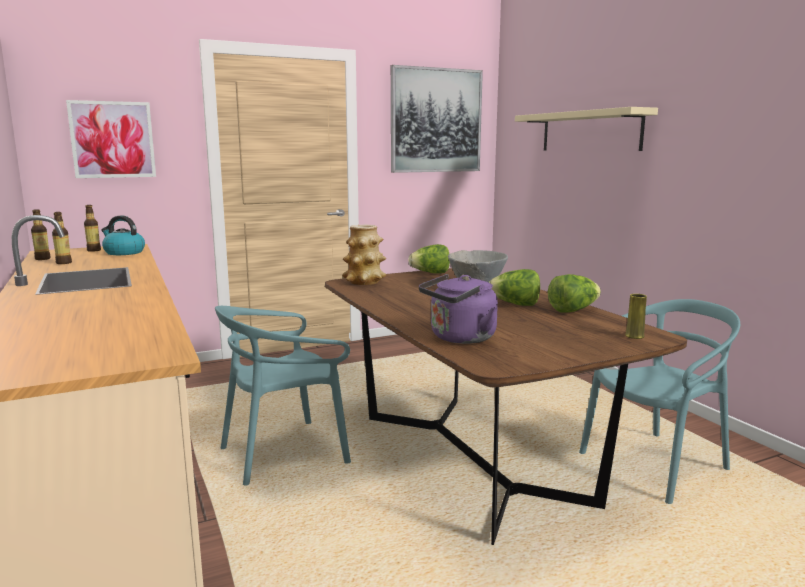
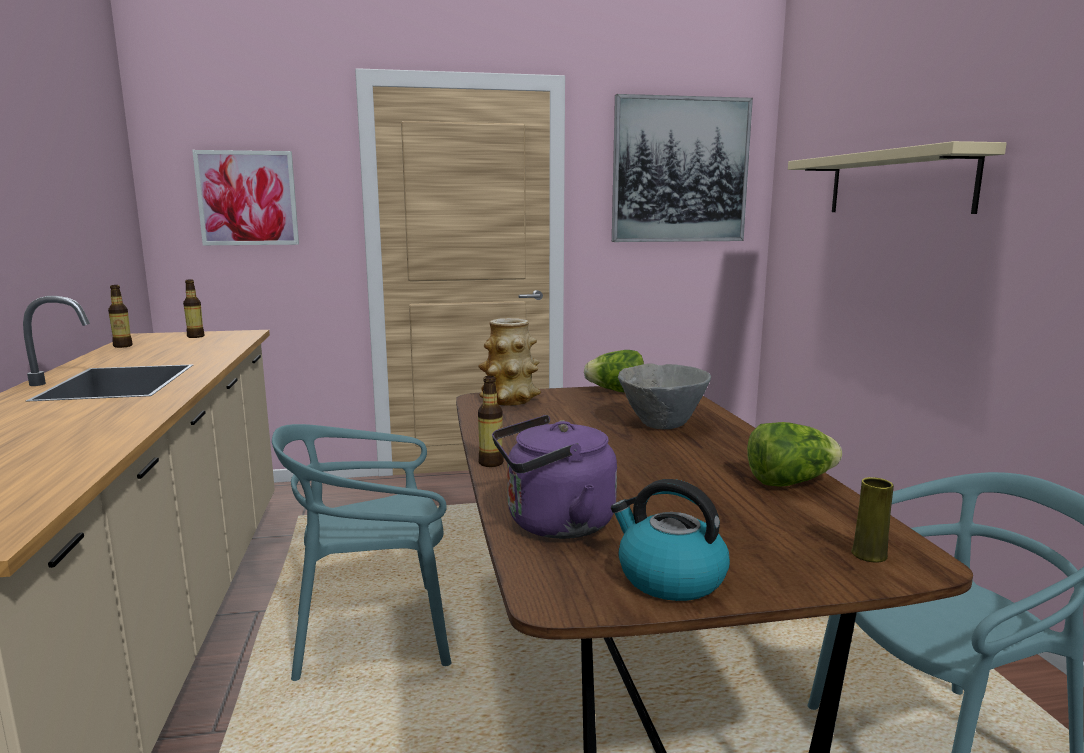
camera: 15 degrees right, 0 degrees up
(64, 263) = (135, 353): bottle -> bottle (491, 463)
(123, 252) = (222, 341): kettle -> kettle (669, 578)
(515, 304) = (700, 461): lettuce -> none

